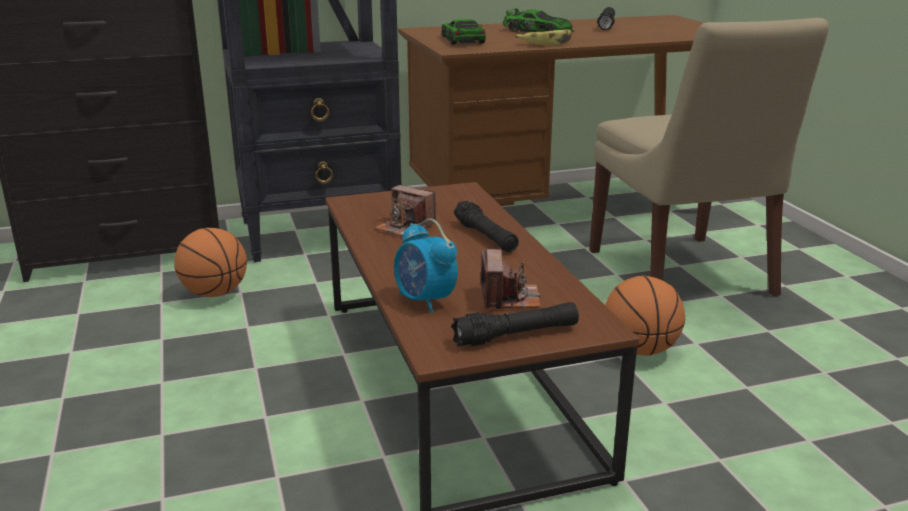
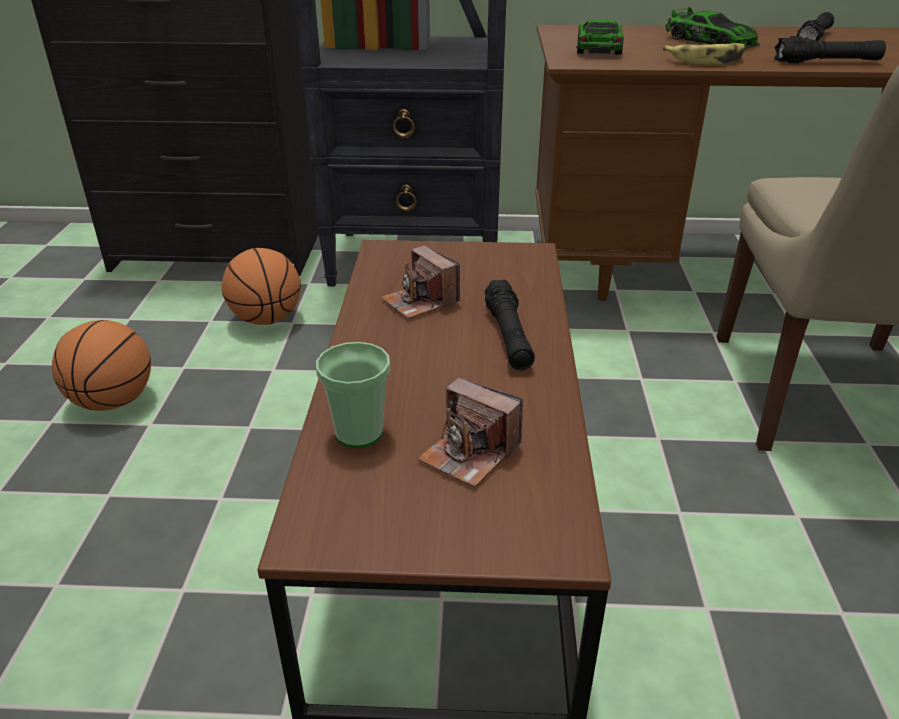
camera: 20 degrees right, 10 degrees up
(425, 301) = (358, 432): alarm clock -> cup
(509, 298) = (469, 454): camera -> camera turned 105 degrees clockwise
(516, 335) = (433, 528): black flashlight -> black flashlight (827, 62)
(640, 350) = (712, 510): basketball -> basketball (113, 402)

